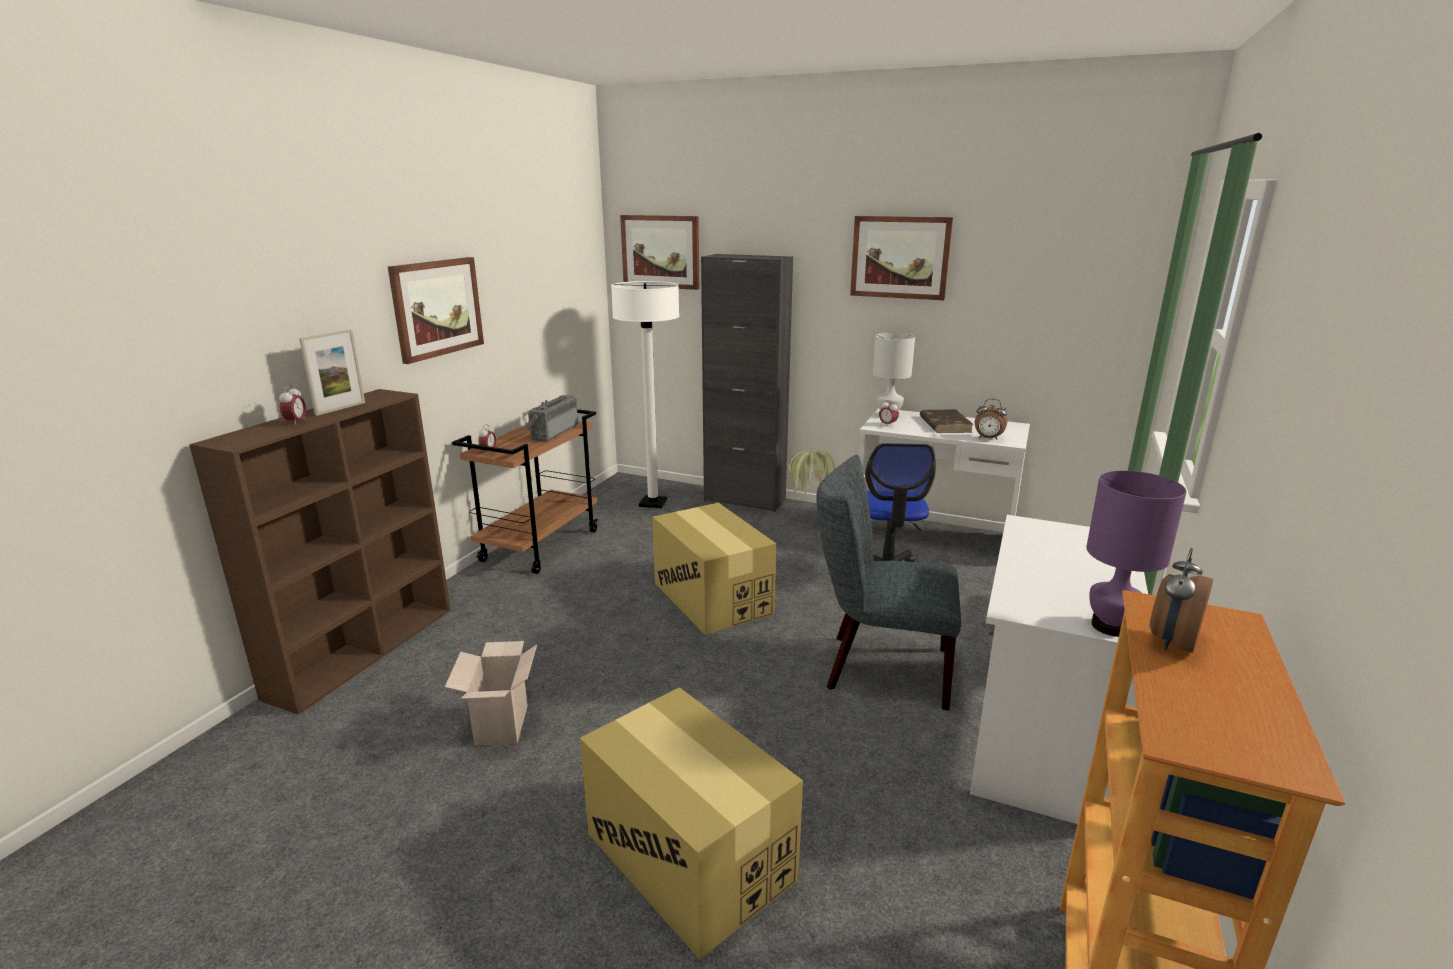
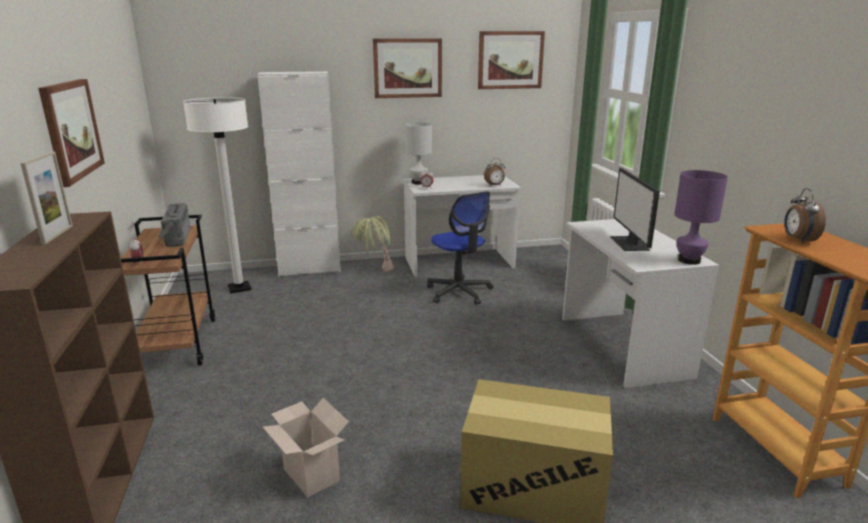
camera: 35 degrees left, 0 degrees up
(296, 422) = (37, 253): alarm clock -> none
(661, 252) = (203, 73): picture -> picture (510, 60)
(712, 598) = (364, 337): cardboard box -> none
(744, 500) = (309, 269): black cabinet -> white cabinet
(879, 668) = (512, 343): grey chair -> none
(945, 424) = (459, 182): brown book -> none
(1053, 572) = (630, 243): none -> monitor

